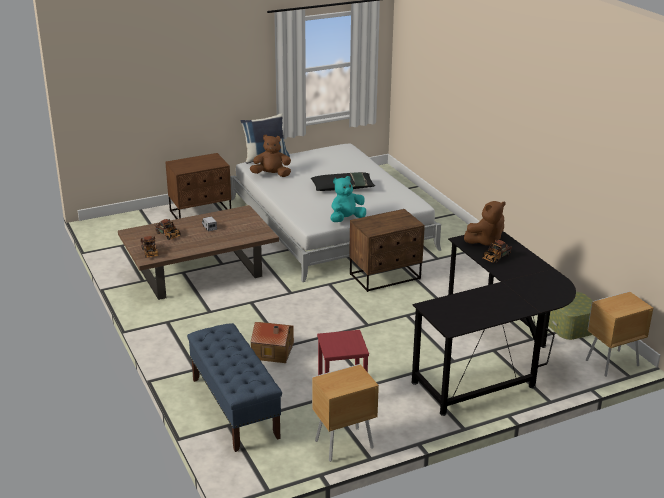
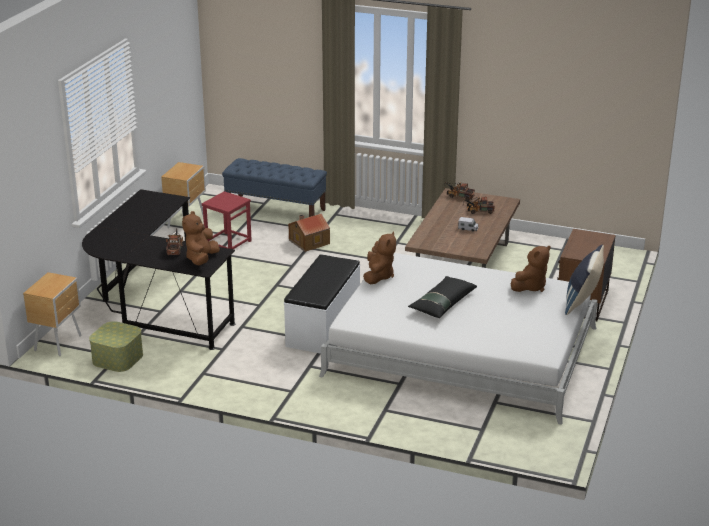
camera: 135 degrees right, 0 degrees up
(346, 219) = (378, 276): turquoise plush toy -> brown plush toy
(385, 277) = (324, 326): brown nightstand -> white bench

